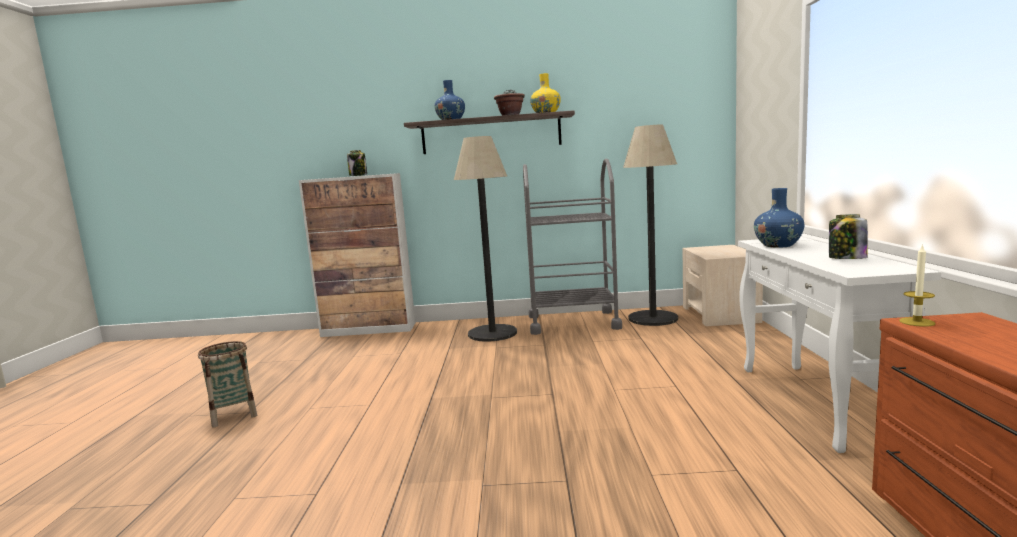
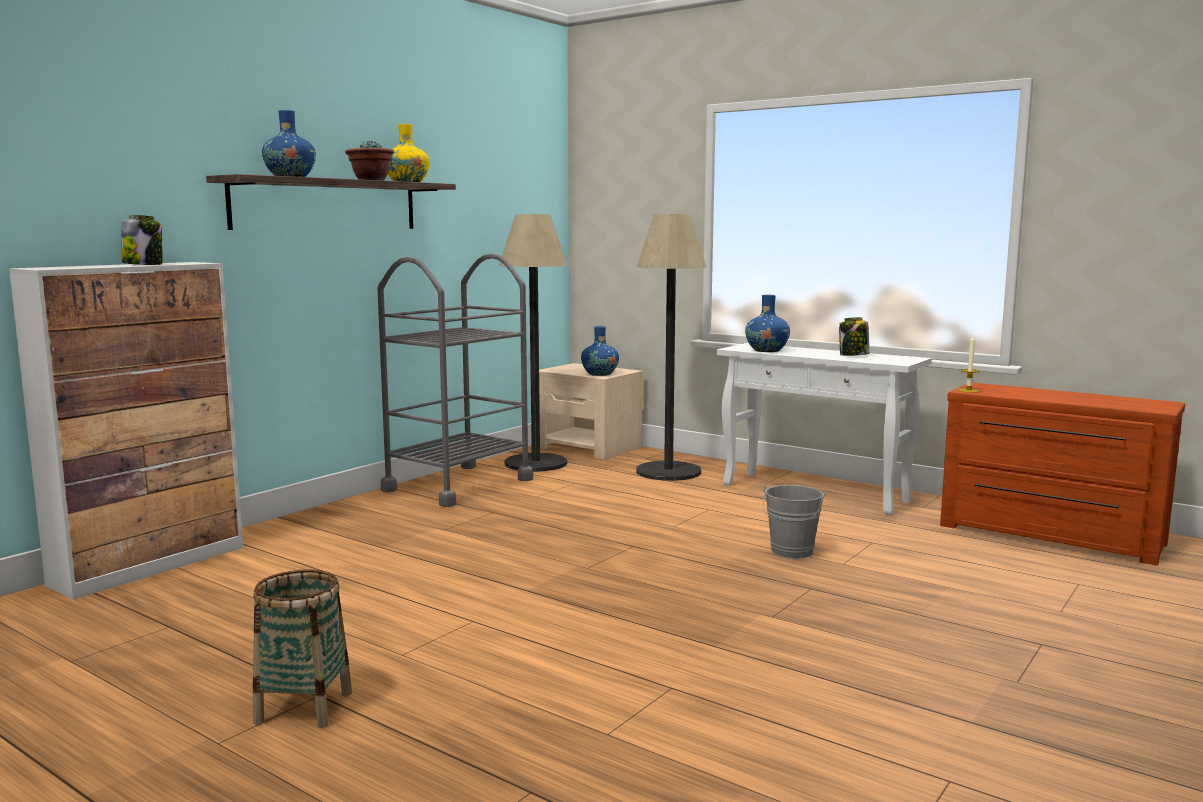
camera: 55 degrees left, 0 degrees up
(492, 333) = (389, 518): floor lamp -> floor lamp (668, 472)
(636, 445) = (791, 553): none -> grey bucket
(716, 255) = (600, 374): none -> blue vase

